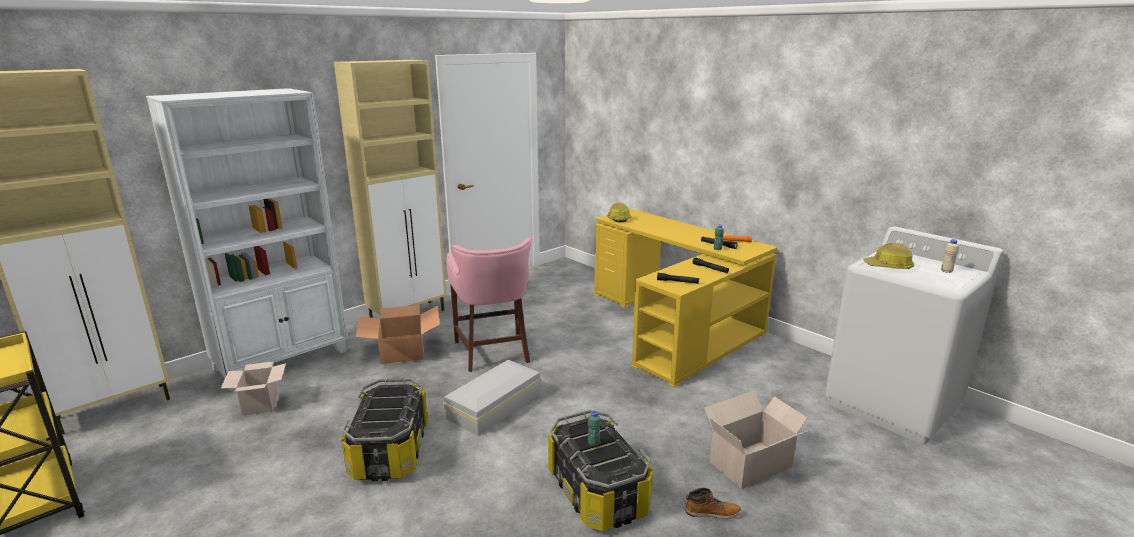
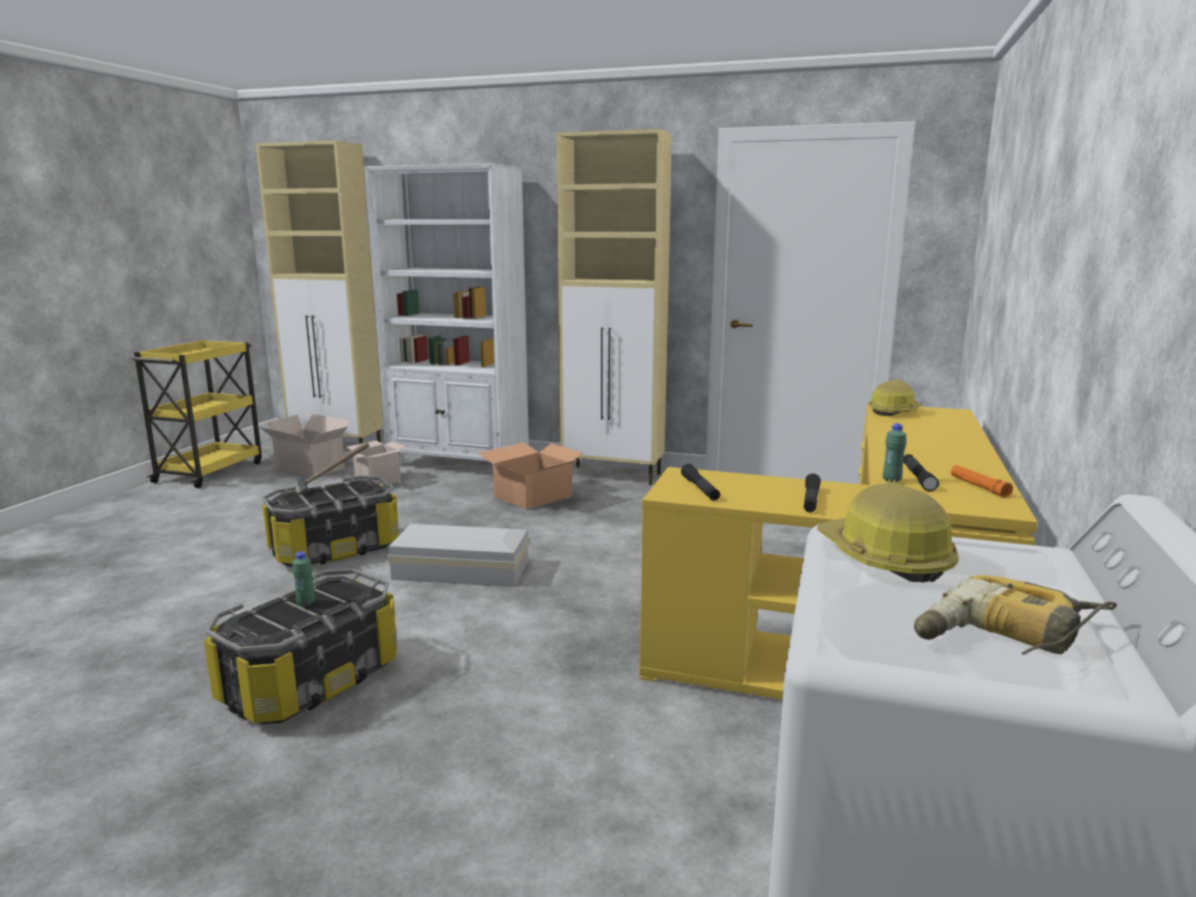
camera: 60 degrees right, 5 degrees down
(373, 405) = (332, 489): none -> hammer
(493, 352) = (584, 535): pink stool -> none
(712, 512) = (298, 791): boot -> none
(752, 464) = (459, 812): cardboard box -> cardboard box (311, 469)
(946, 271) = (1008, 637): beige bottle -> power drill

